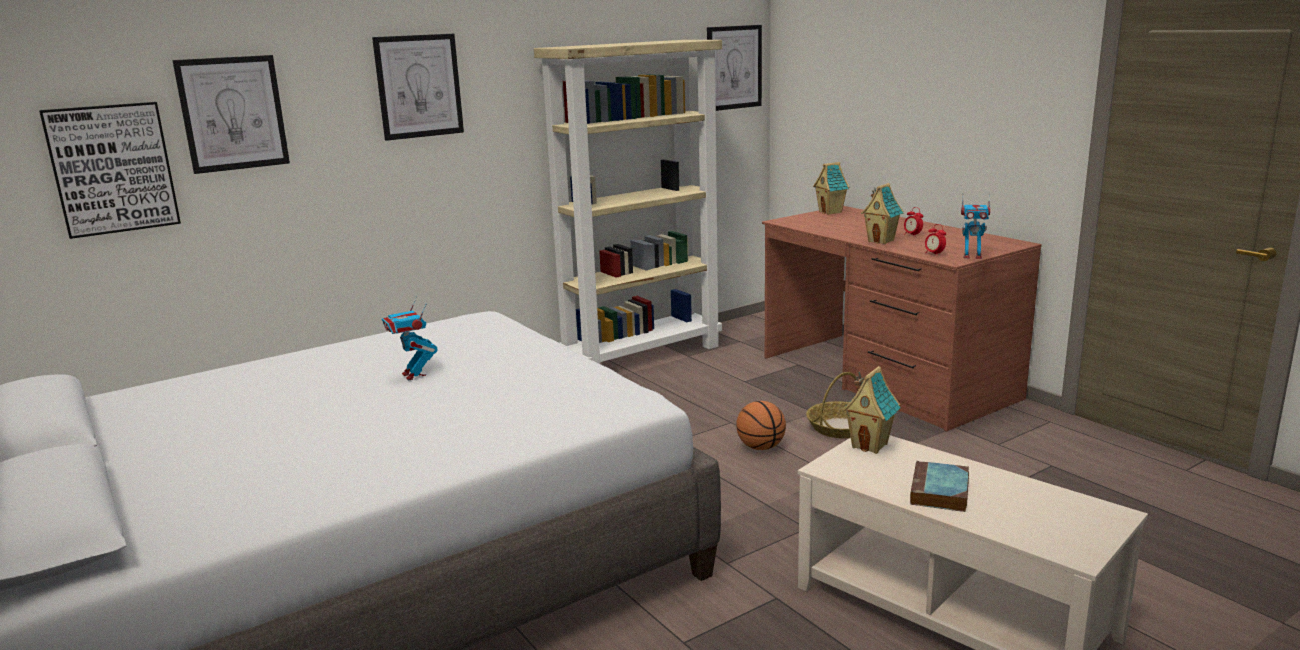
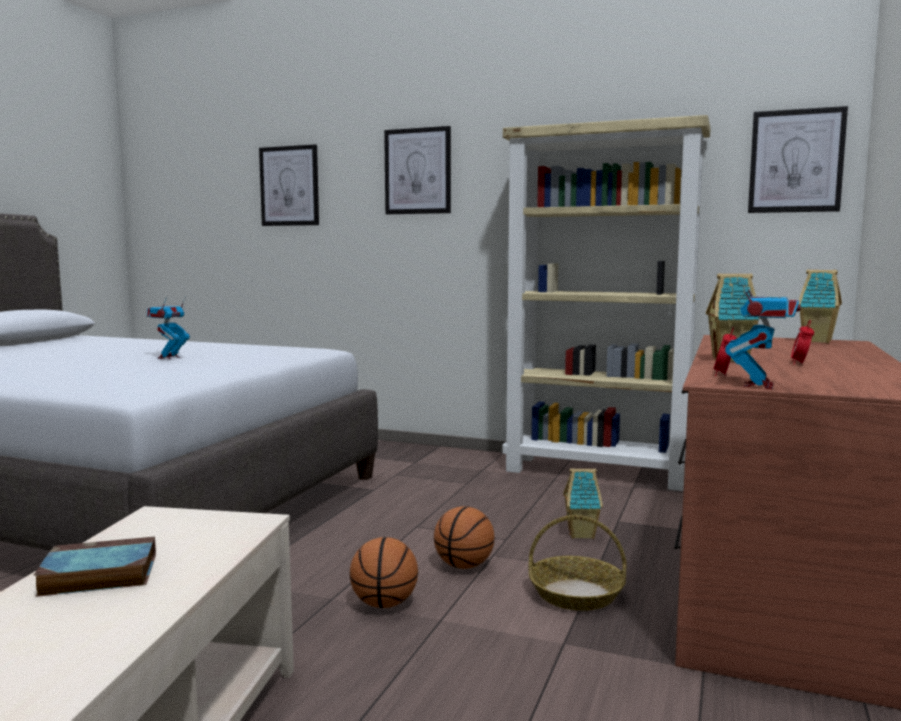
camera: 55 degrees right, 10 degrees down
(112, 169) = (223, 217): picture -> none
(793, 488) = (384, 604): none -> basketball
(870, 445) = (232, 523): toy house -> toy house (582, 534)
(972, 256) = (759, 385): toy robot -> toy robot turned 135 degrees counterclockwise

